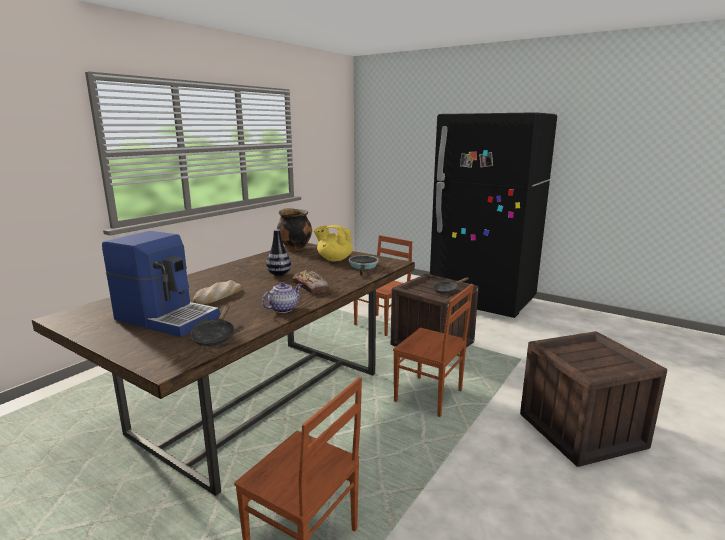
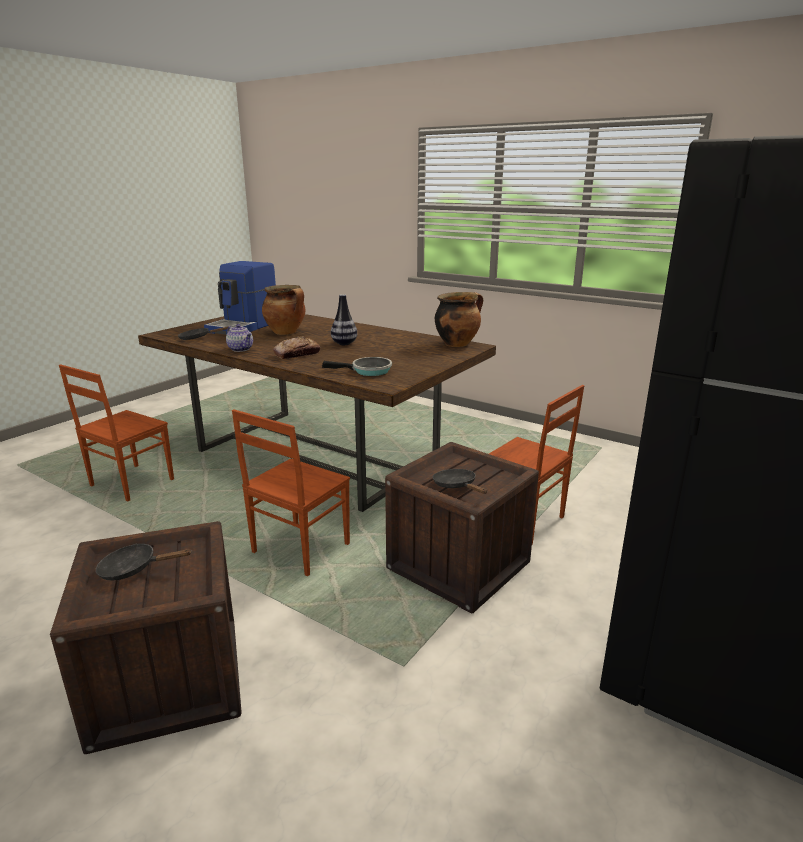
camera: 90 degrees right, 5 degrees up
(218, 296) = (286, 332): bread -> cooking pot
(334, 259) = (403, 359): yellow teapot -> none
(593, 363) = (134, 569): none -> black frying pan

